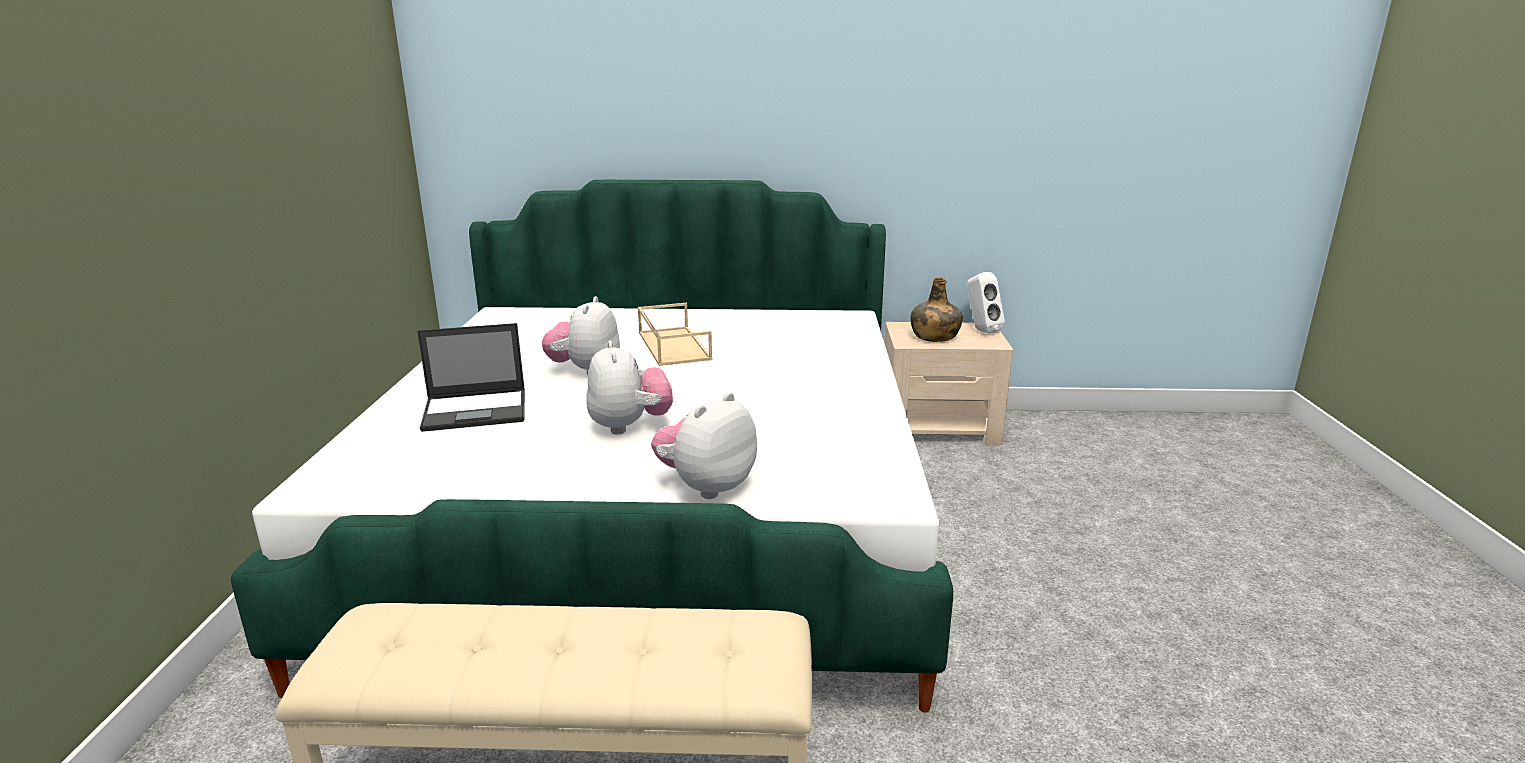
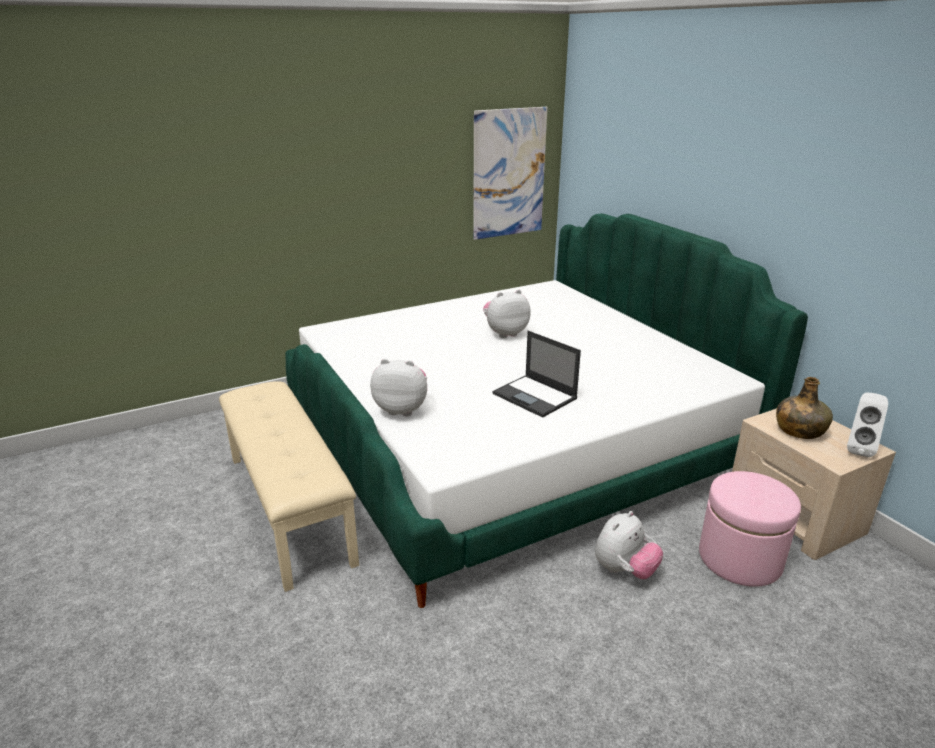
camera: 60 degrees right, 5 degrees up
(373, 157) = (509, 174): none -> picture
(477, 410) = (425, 329): laptop -> laptop (535, 396)
(629, 426) = (449, 368): plush toy -> plush toy (624, 570)
(672, 345) = (575, 341): beige tray -> none
(978, 474) = (740, 558): none -> pink ottoman

